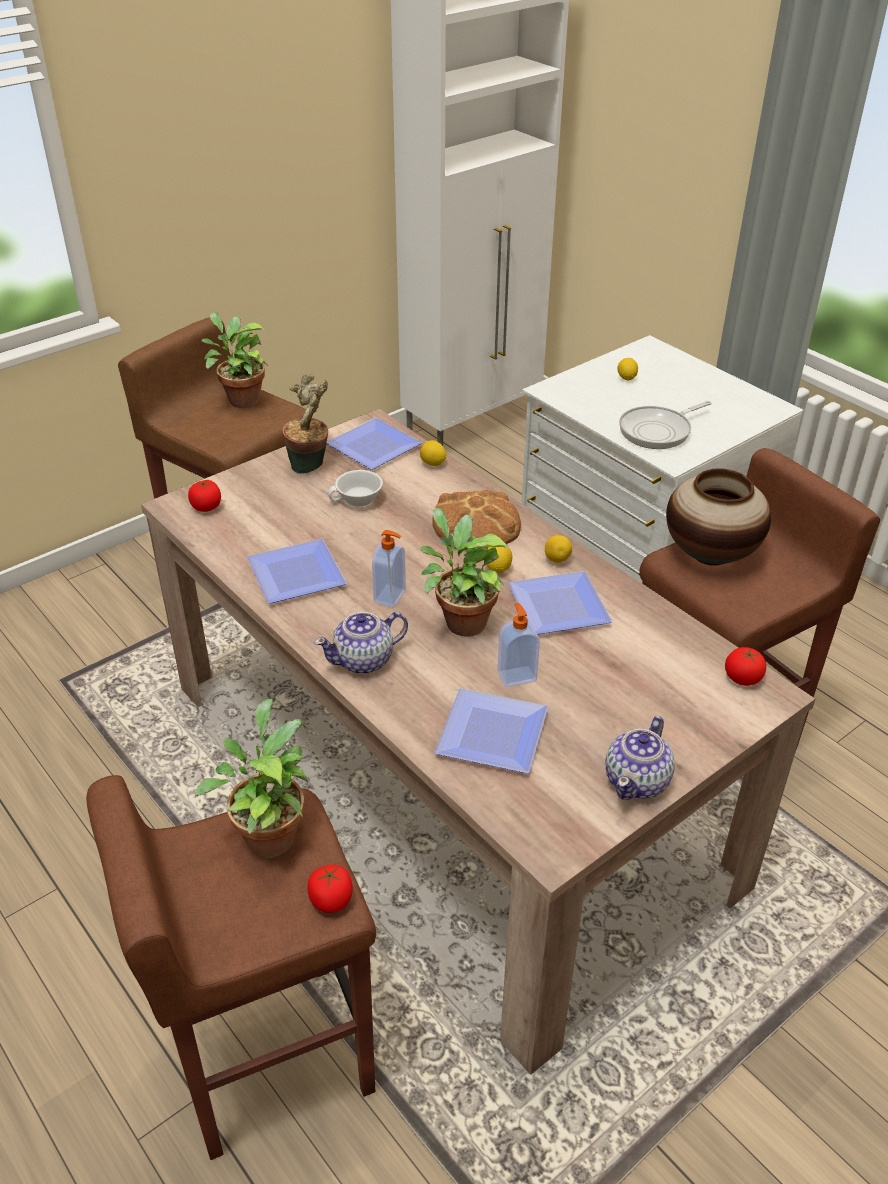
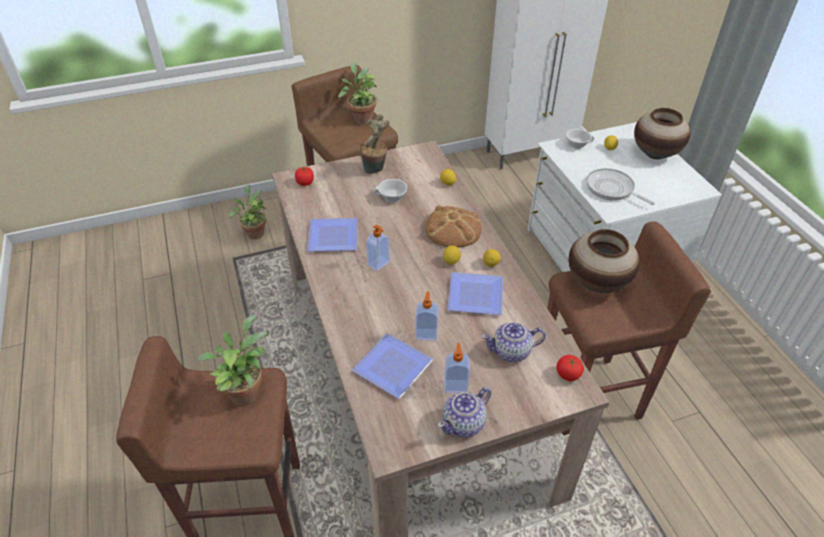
camera: 20 degrees right, 5 degrees up
(331, 900) = (258, 440): tomato -> none
(364, 660) = (344, 300): teapot -> teapot (511, 351)
(373, 449) = (417, 166): plate -> none
(461, 621) = (412, 290): potted plant -> potted plant (254, 232)
(579, 380) = (577, 144): none -> white cup
(597, 734) = (455, 385): none -> soap dispenser
(658, 431) = (612, 189): frying pan -> frying pan turned 60 degrees clockwise
(691, 374) = (655, 153): none -> vase

